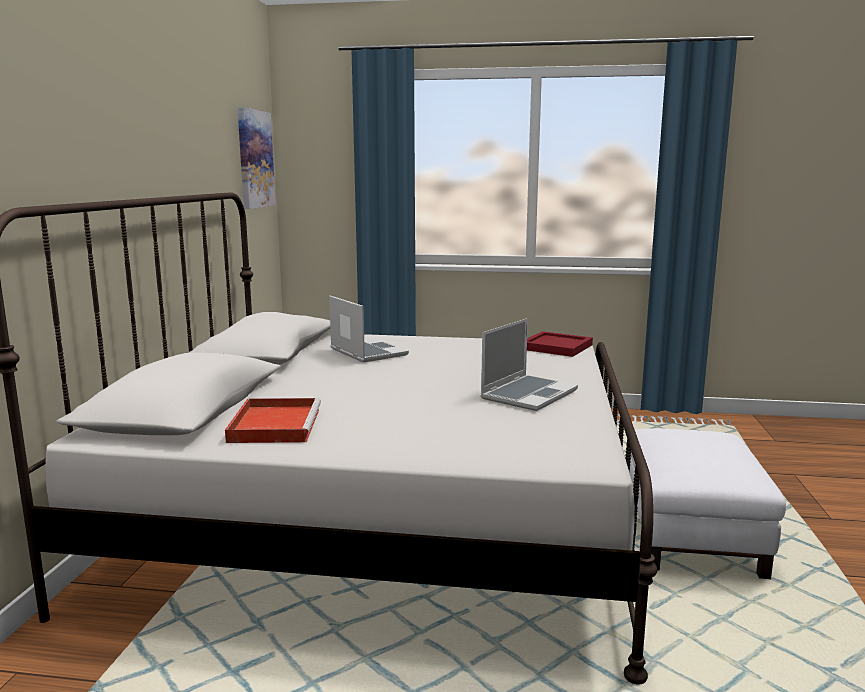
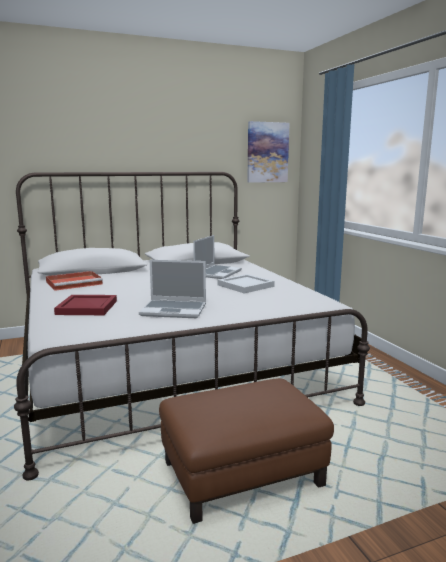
camera: 60 degrees right, 0 degrees up
(455, 353) = (244, 286): none -> white tray
(555, 347) = (307, 301): red tray -> red tray (86, 307)
(690, 534) = (242, 473): white ottoman -> brown ottoman

